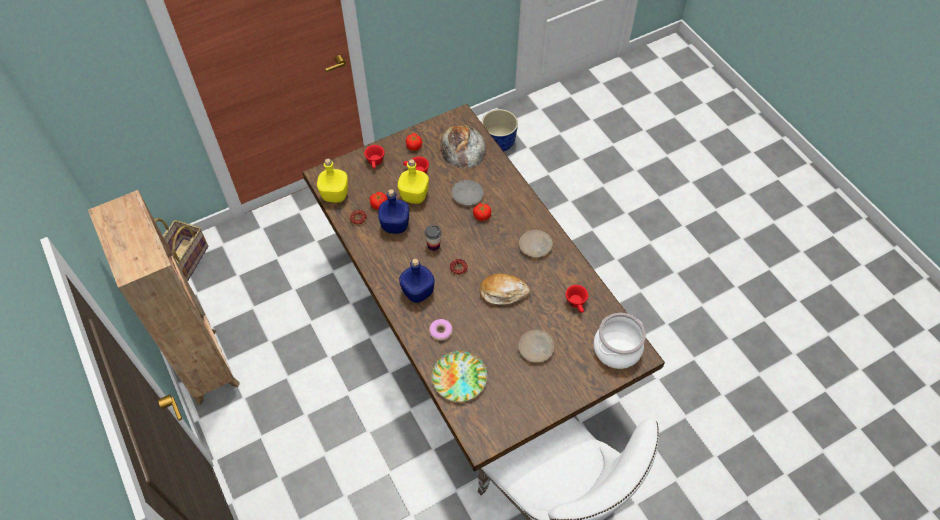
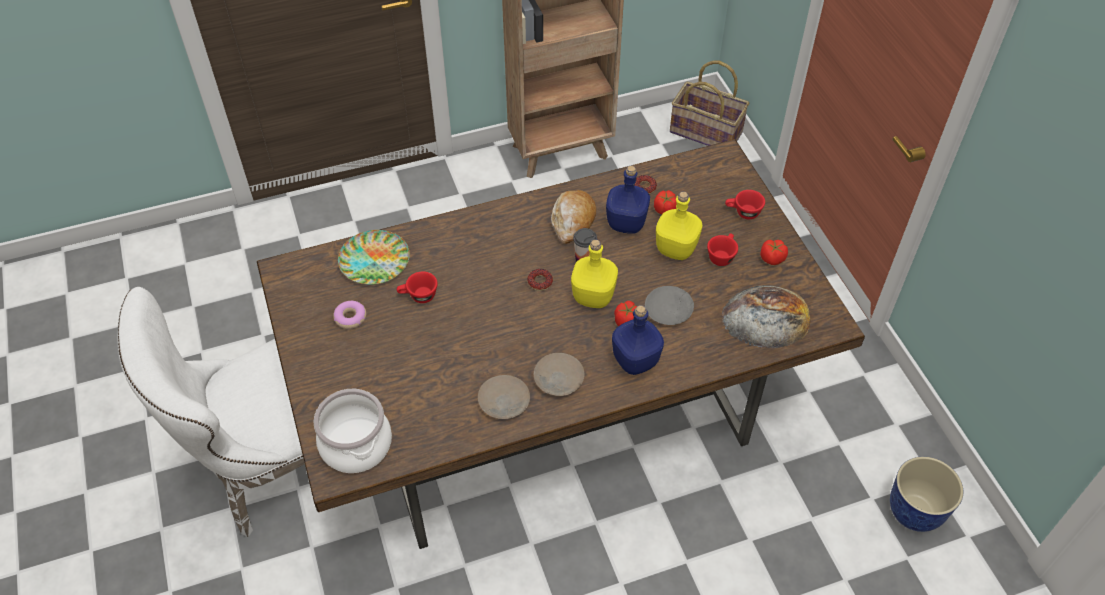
camera: 100 degrees right, 5 degrees down
(334, 195) = (688, 167): yellow bottle -> yellow bottle (593, 295)
(417, 293) = (511, 235): blue bottle -> blue bottle (635, 360)
(441, 331) = (447, 251): donut -> donut (350, 318)
(503, 292) = (488, 326): bread -> bread (573, 221)
(536, 348) = (389, 348): beige plate -> beige plate (504, 401)
(576, 304) = (444, 410): red cup -> red cup (418, 296)

